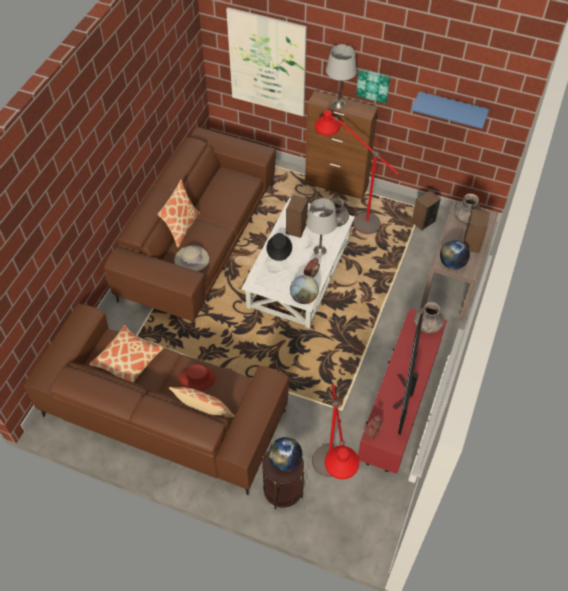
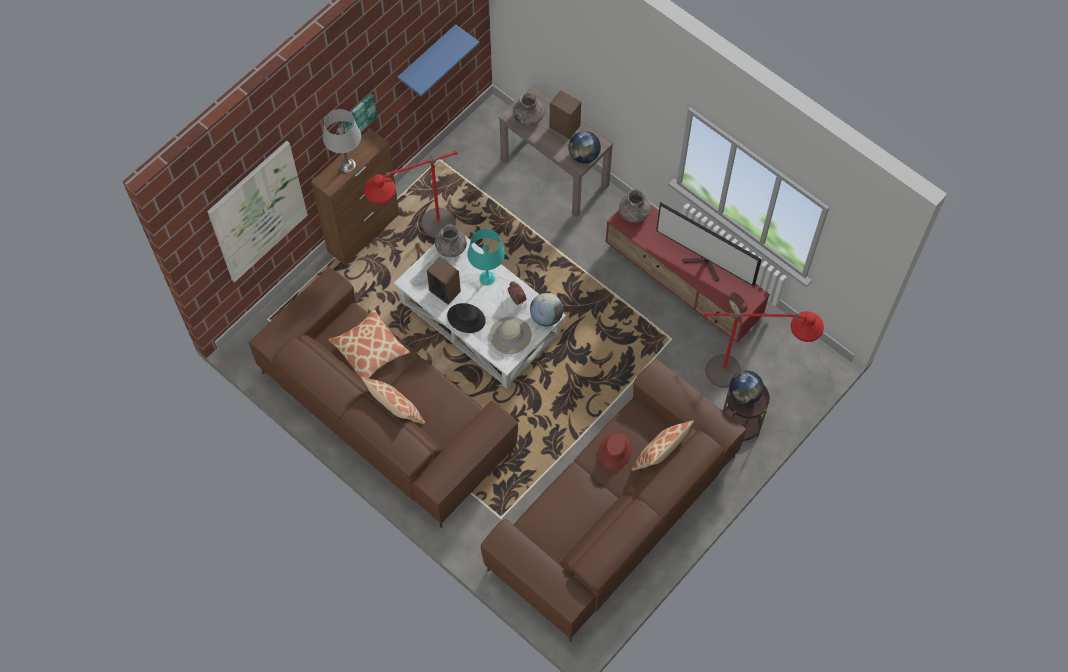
camera: 70 degrees left, 10 degrees up
(128, 360) = (564, 515): pillow -> pillow (369, 350)
(191, 260) = (451, 413): beige hat -> beige hat (510, 335)
(320, 250) = (487, 278): grey table lamp -> turquoise table lamp
(423, 221) = (460, 165): speaker -> none

